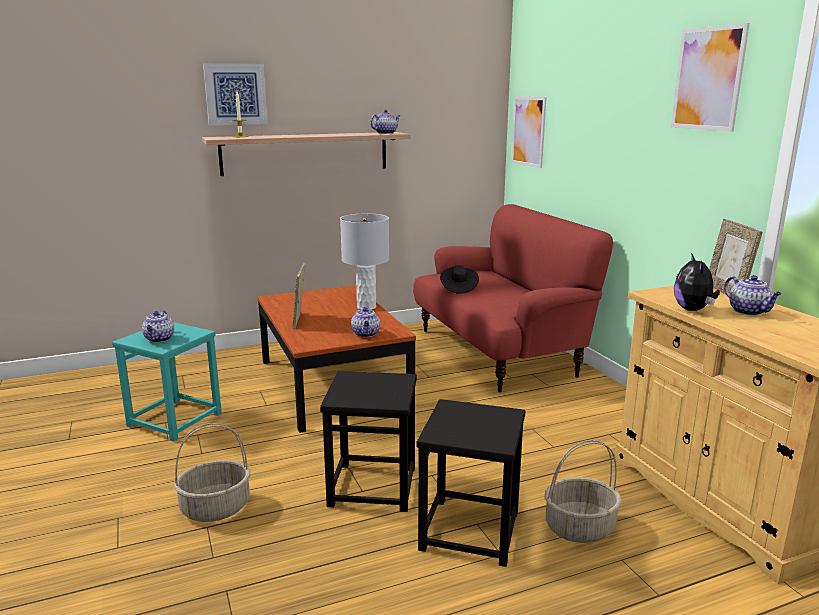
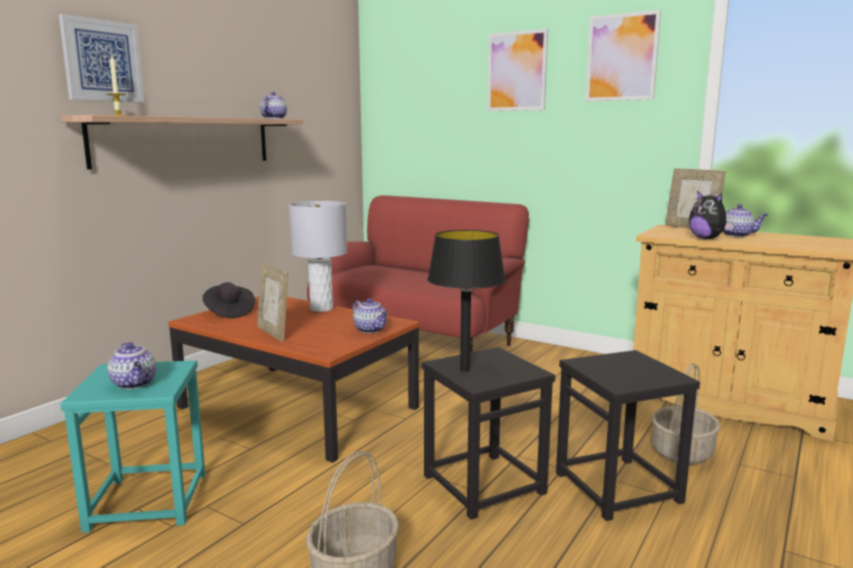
camera: 35 degrees left, 5 degrees down
(351, 386) = (464, 370): none -> black table lamp
(458, 288) = (377, 280): black hat -> black hat (229, 312)
(528, 131) = (396, 121): picture -> picture (516, 71)

